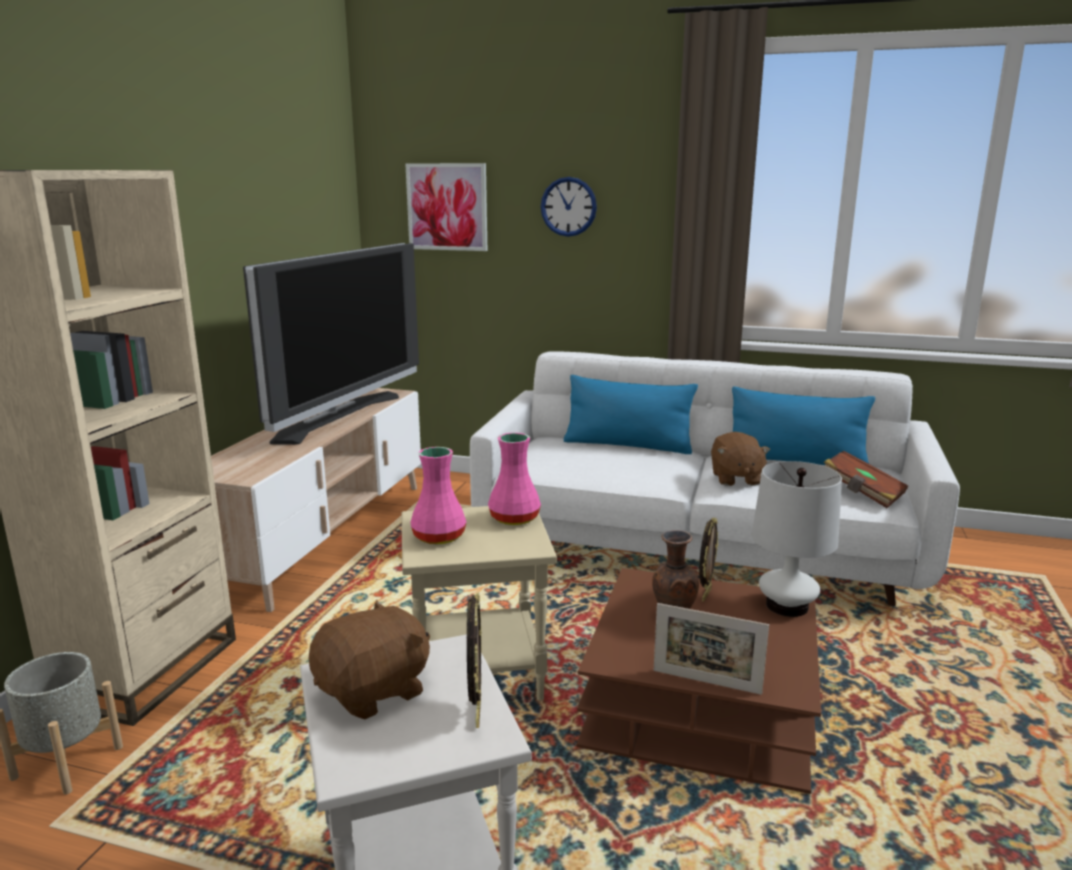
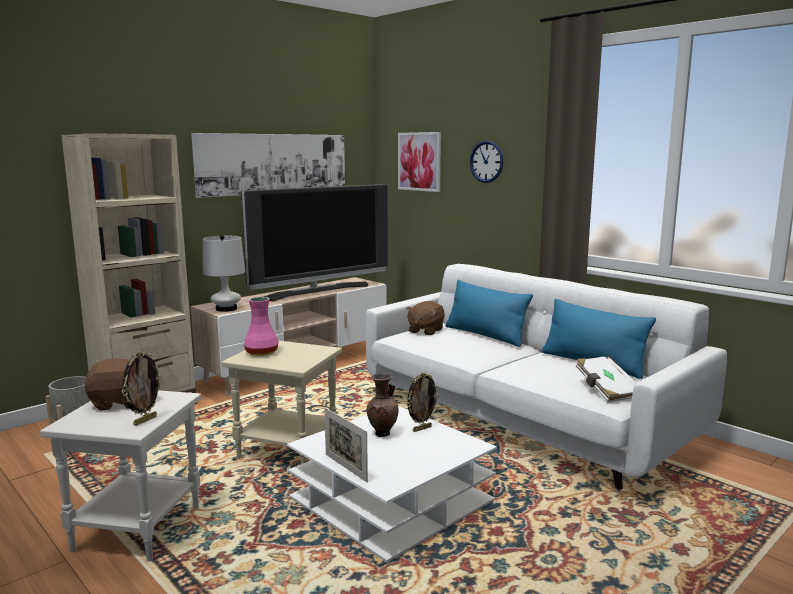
camera: 30 degrees right, 5 degrees down
(250, 216) = (274, 163): none -> picture
(513, 518) = (314, 352): pink vase -> none
(700, 703) = (391, 500): brown coffee table -> white coffee table
(735, 478) = (524, 365): brown plush toy -> brown plush toy (425, 331)
(786, 606) = (464, 447): white table lamp -> white table lamp (226, 309)
(862, 493) = (606, 390): brown book -> white book

